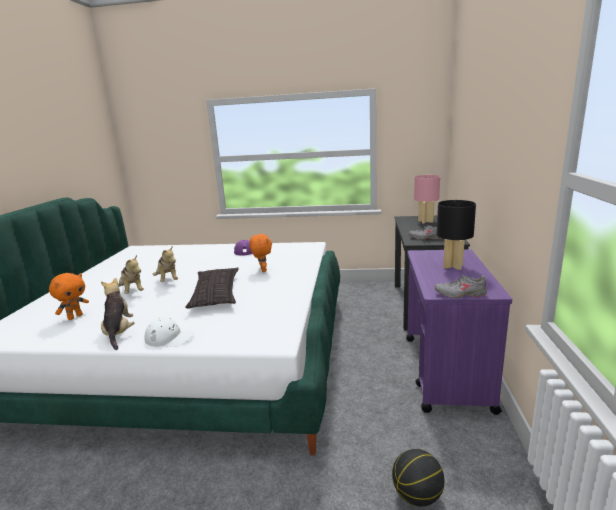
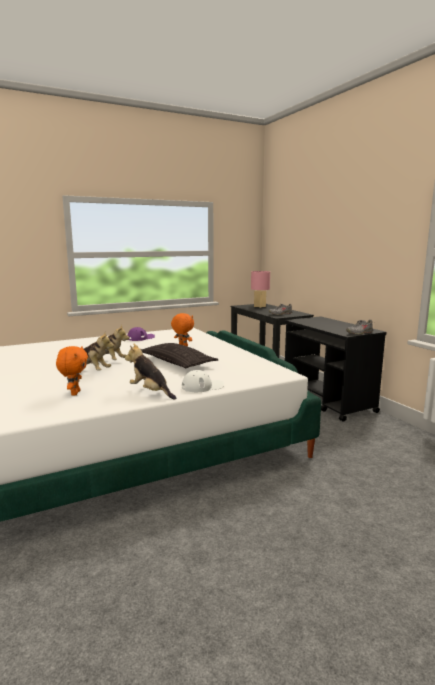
camera: 35 degrees left, 5 degrees down
(417, 496) = (387, 454): basketball -> none
(446, 372) = (328, 401): purple cart -> black cart
(453, 266) = (328, 323): black table lamp -> none

